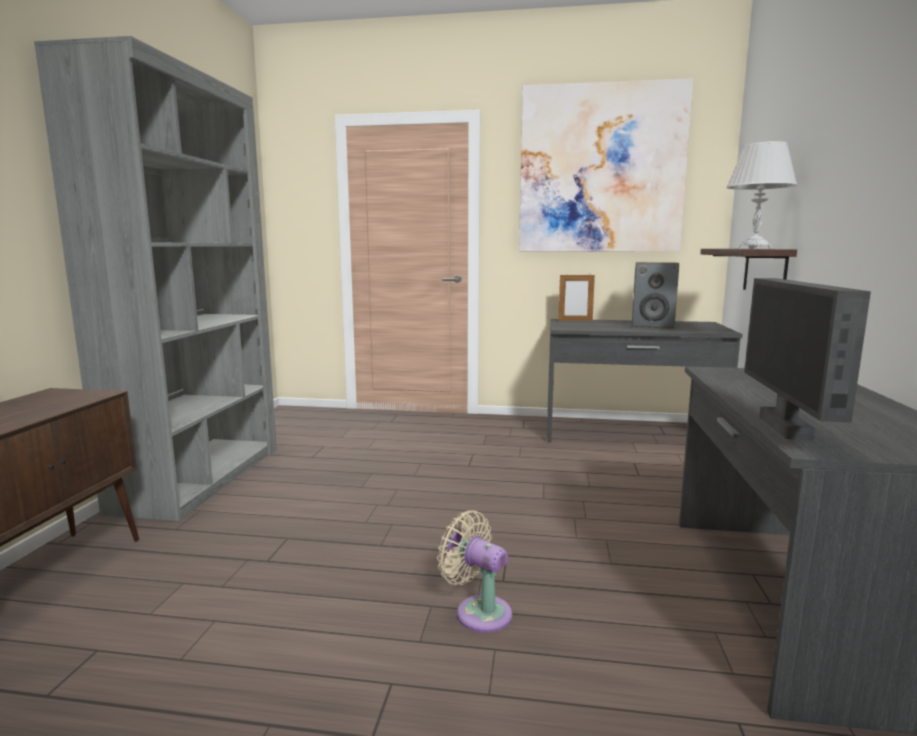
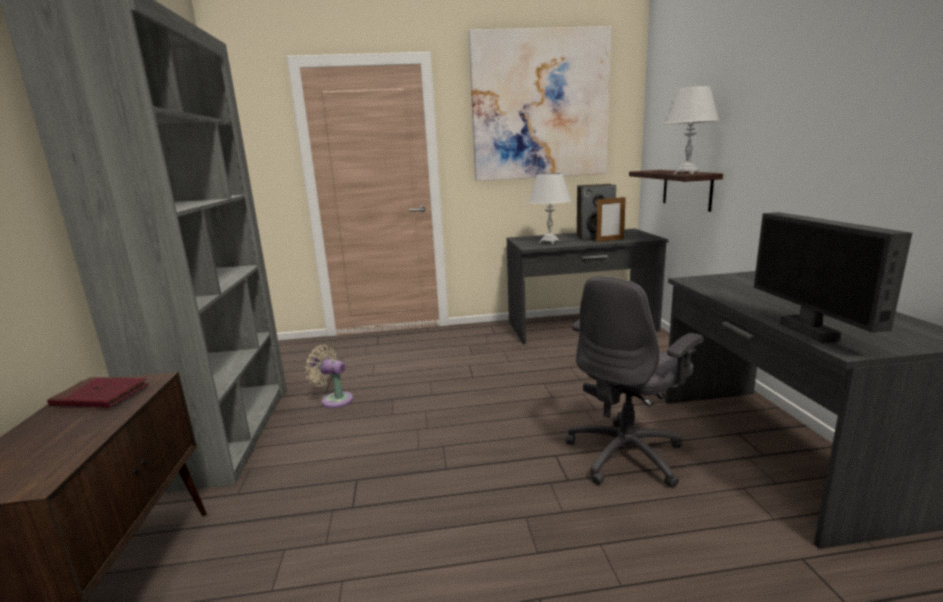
camera: 15 degrees left, 5 degrees up
(51, 399) = (100, 396): none -> red book
(478, 611) = (567, 513): beige fan -> beige fan (334, 400)
(575, 321) = (529, 238): picture frame -> picture frame (610, 240)
(590, 570) = (627, 454): none -> grey office chair
(593, 325) = (549, 242): none -> white table lamp

